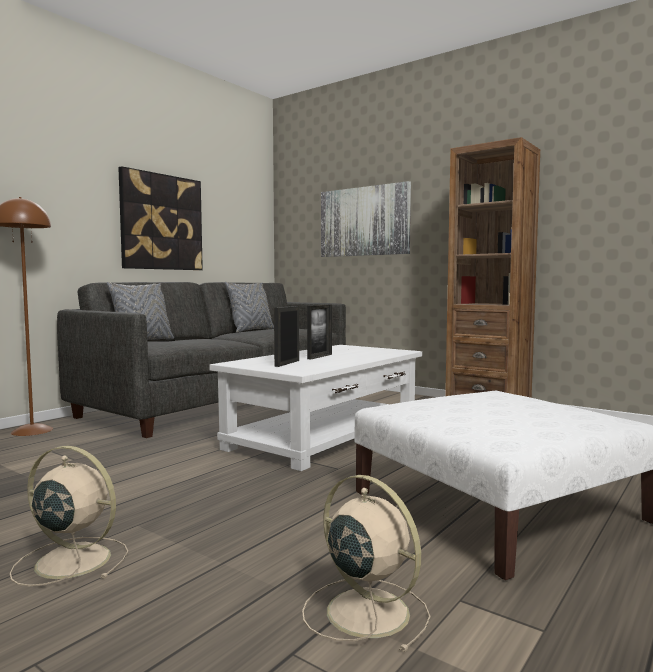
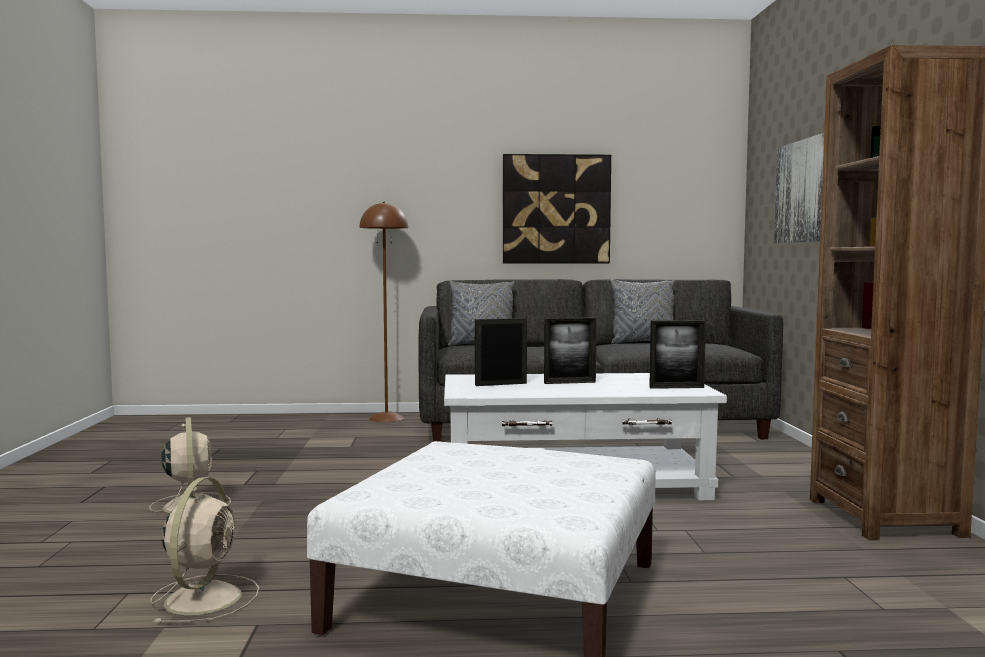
camera: 50 degrees right, 0 degrees up
(384, 351) = (676, 387): none -> picture frame

